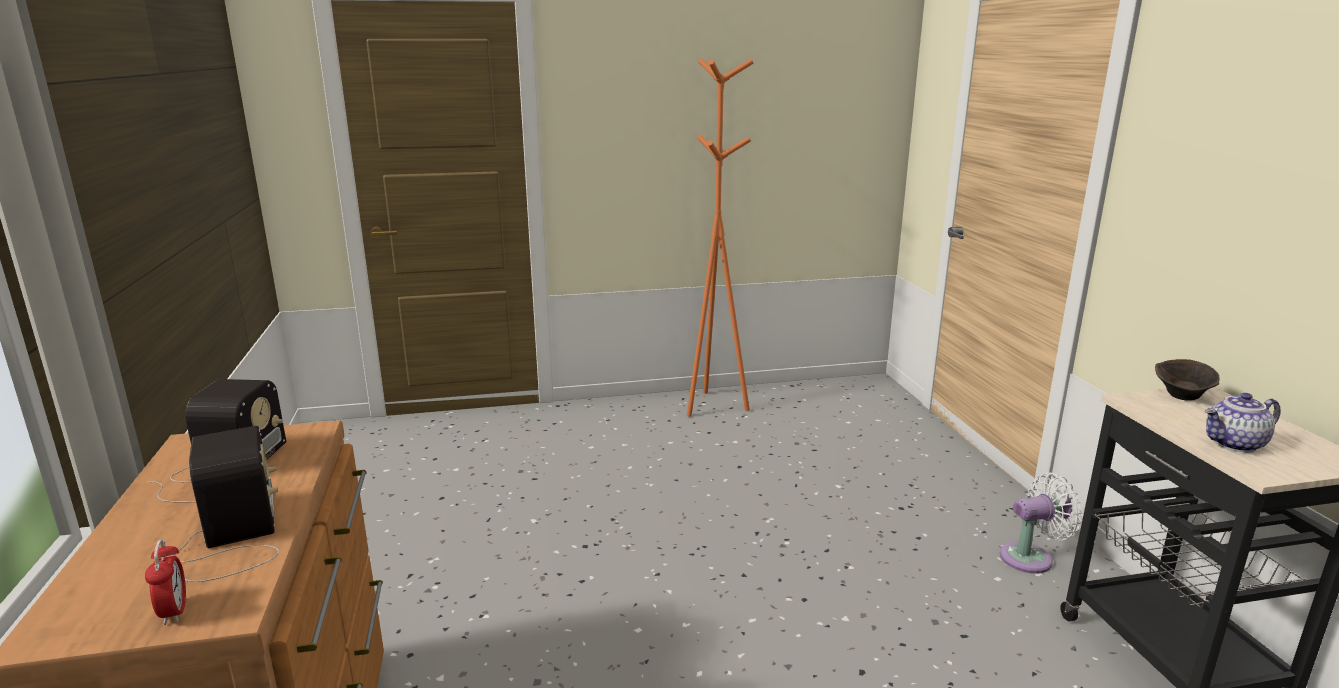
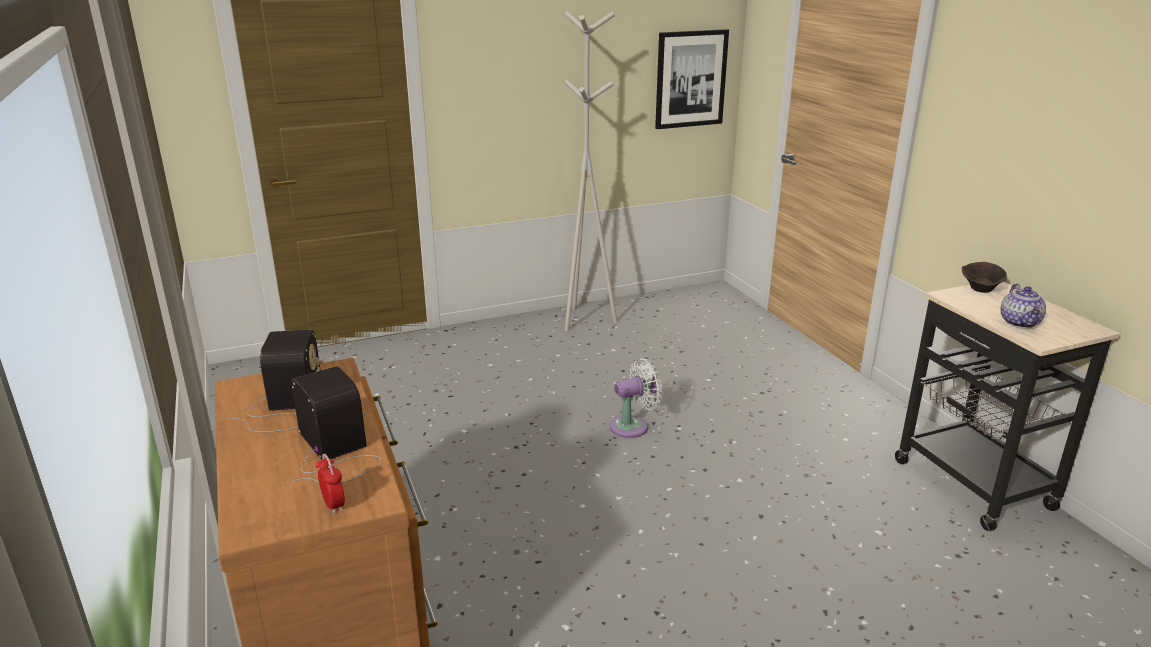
camera: 10 degrees left, 5 degrees up
(714, 406) = (586, 320): orange clothes rack -> grey clothes rack
(848, 141) = (690, 79): none -> picture
(1031, 557) = (867, 421): white fan -> white fan (633, 426)
(1235, 444) = (1020, 323): teapot -> teapot turned 60 degrees counterclockwise

